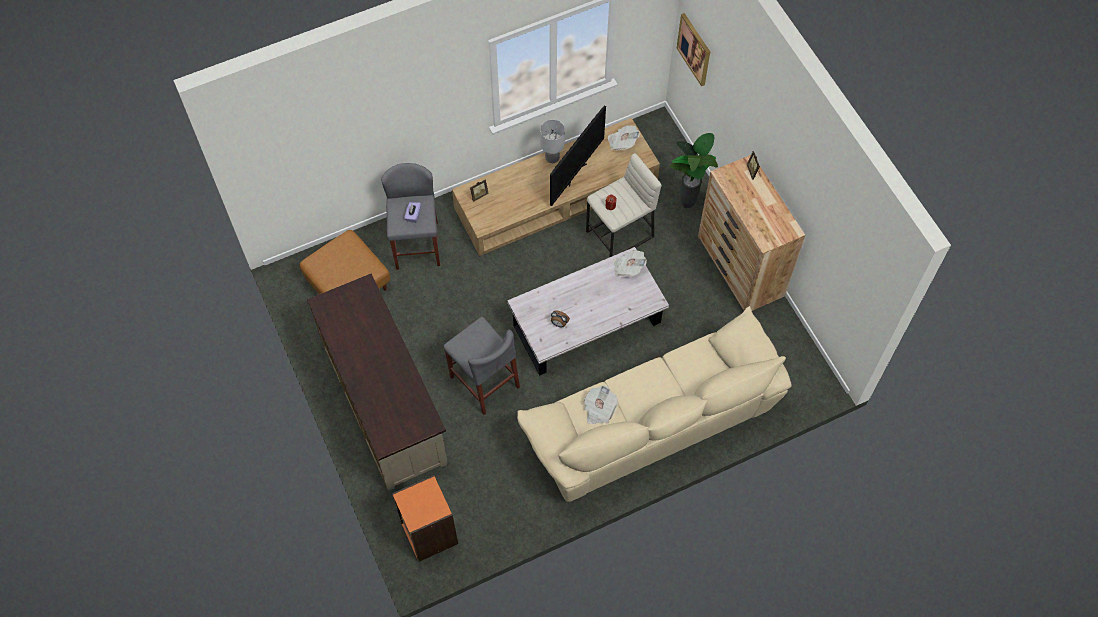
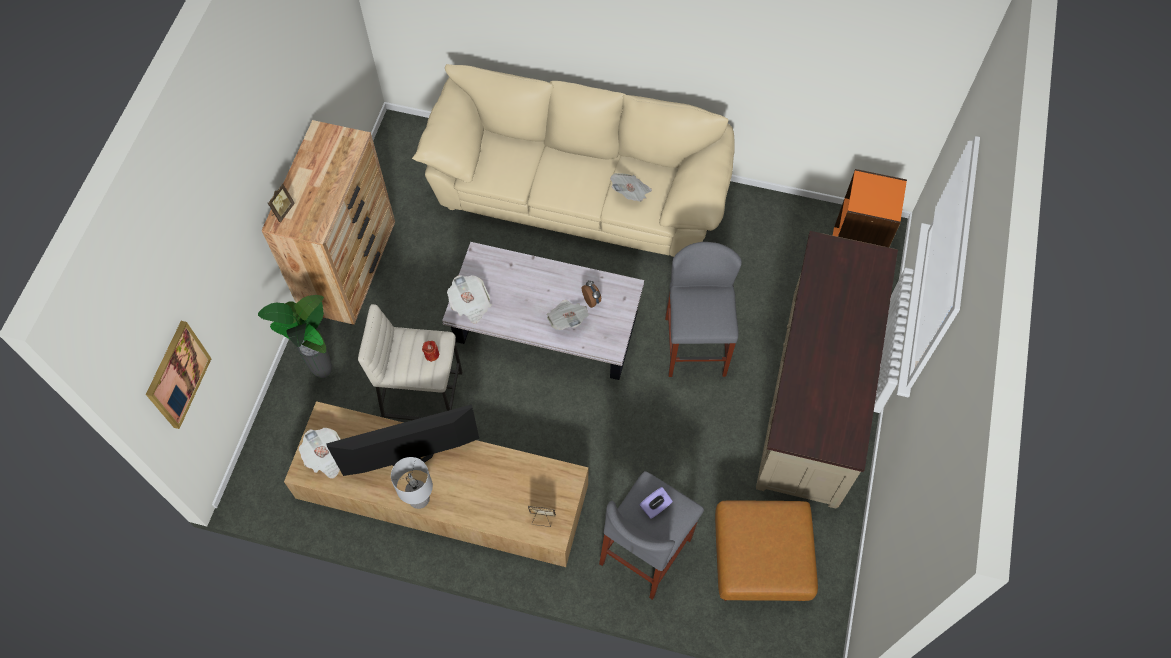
camera: 140 degrees left, 0 degrees up
(562, 301) = (567, 319): none -> newspaper

